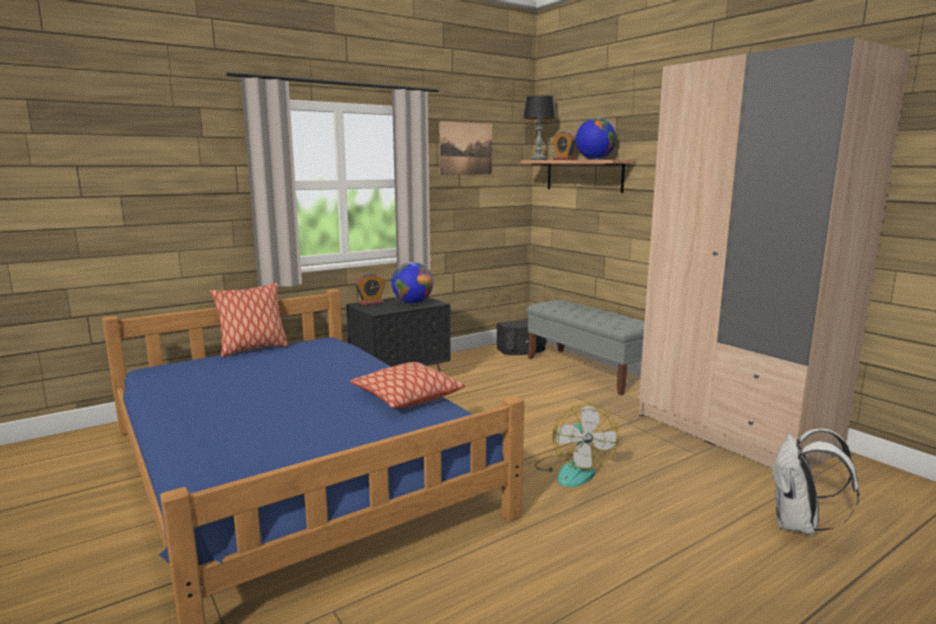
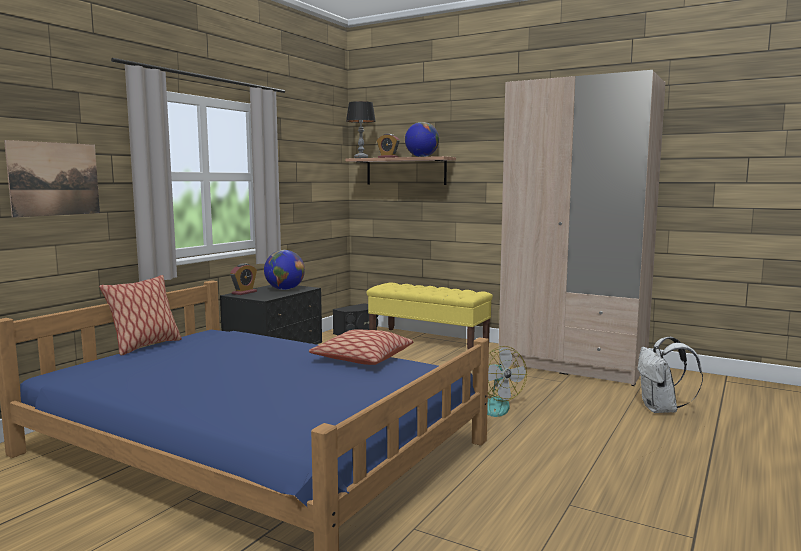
camera: 25 degrees left, 5 degrees down
(466, 148) = (301, 146): picture -> picture (54, 179)
(588, 370) = (428, 340): grey bench -> yellow bench

